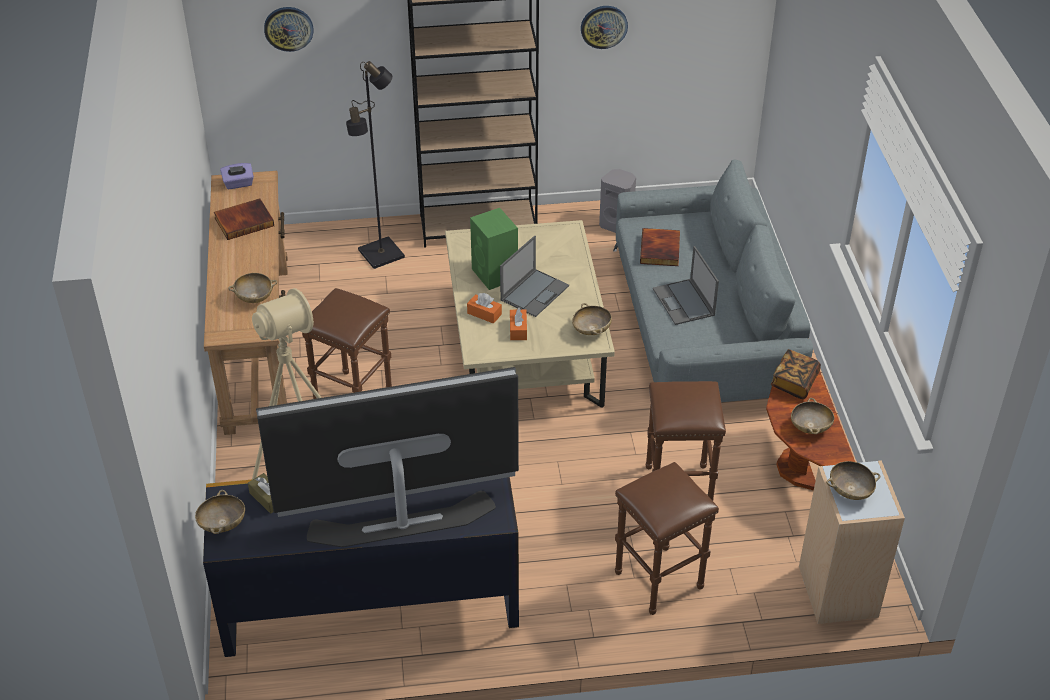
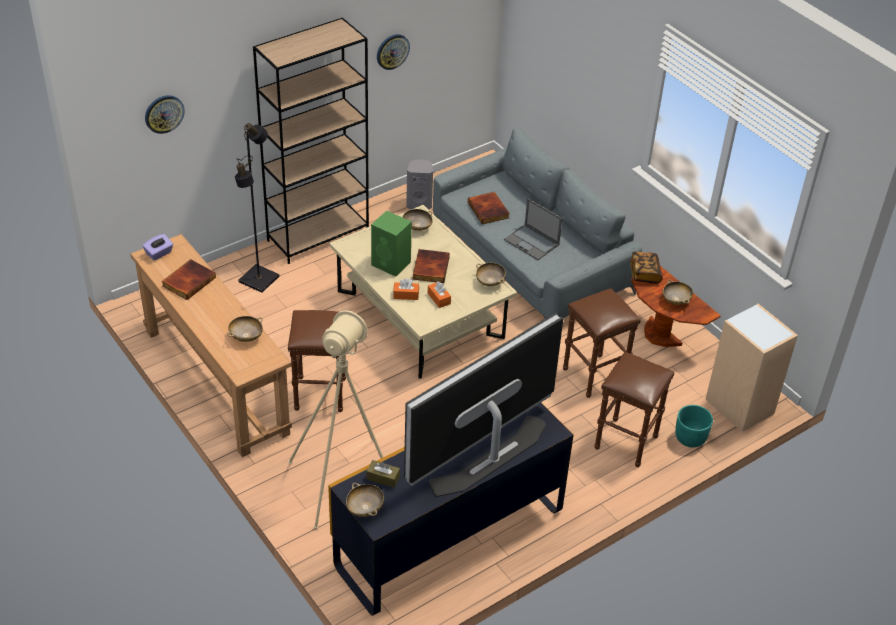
camera: 30 degrees left, 0 degrees up
(535, 292) = (430, 268): laptop -> book
(743, 605) = (690, 438): none -> turquoise planter
(850, 491) = (755, 329): beige bowl -> beige bowl (417, 227)

